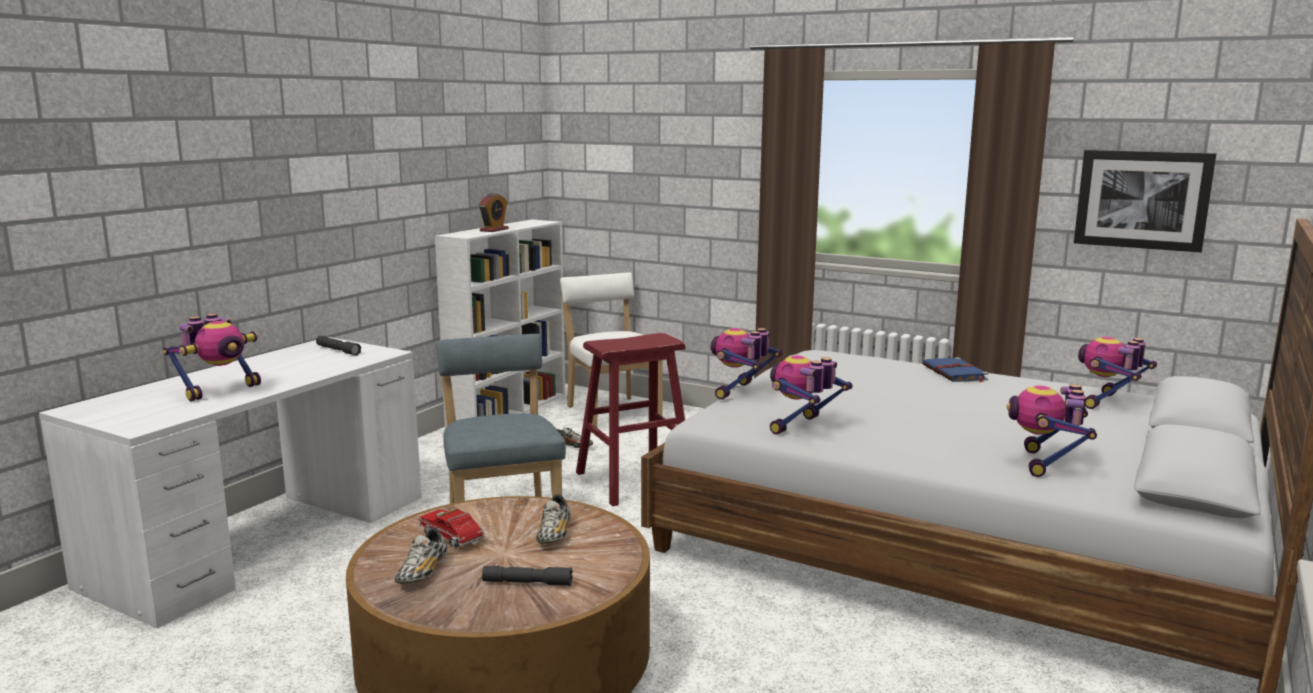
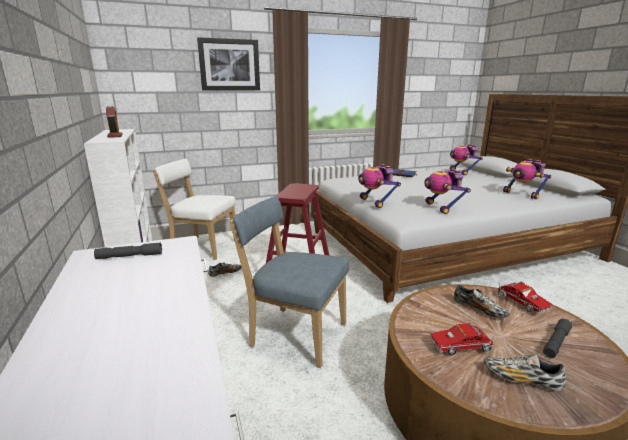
camera: 50 degrees left, 5 degrees up
(220, 390) = (139, 342): toy robot -> none
(422, 572) = (521, 380): shoe -> shoe turned 150 degrees clockwise
(611, 553) = (519, 302): none -> toy truck
(1142, 199) = (432, 91): picture -> picture (229, 65)

